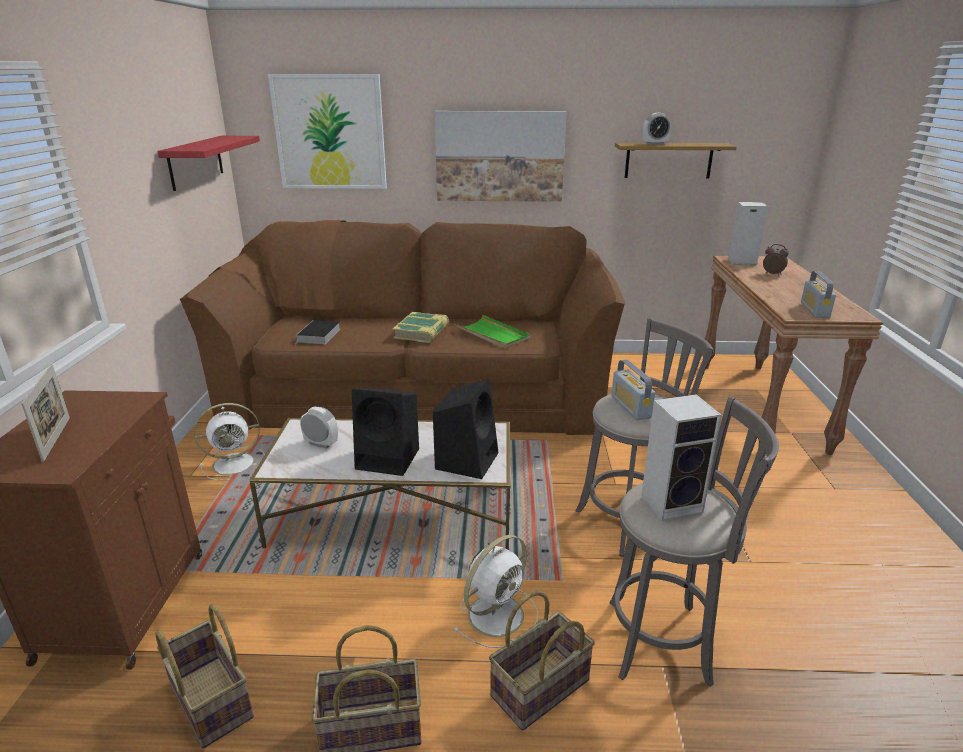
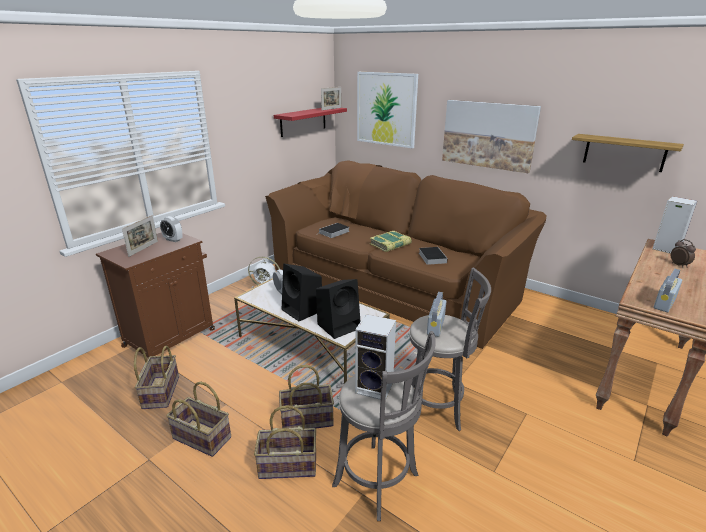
camera: 35 degrees right, 0 degrees up
(238, 137) = (331, 109): none -> picture frame
(493, 334) = (431, 257): green tray -> book
(497, 613) = (307, 419): white fan -> basket
(655, 144) = (607, 138): alarm clock -> alarm clock (173, 240)

